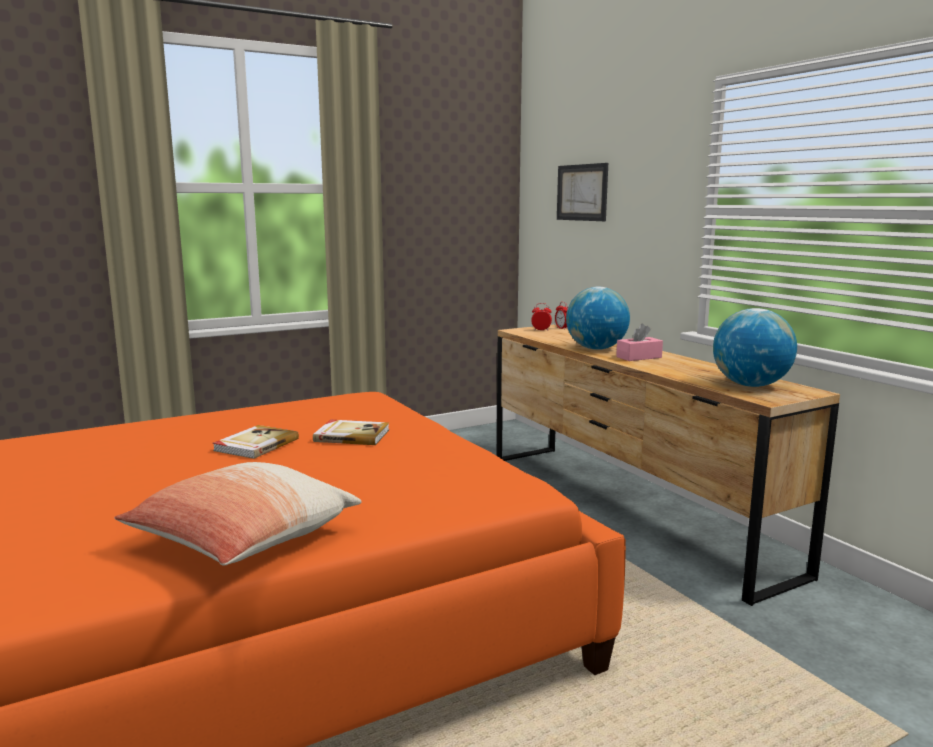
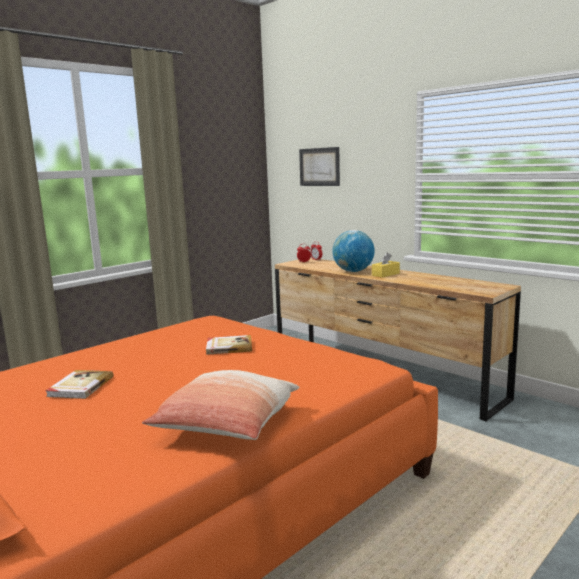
camera: 15 degrees left, 0 degrees up
(255, 445) = (166, 362): book -> book (80, 386)
(639, 357) = (385, 274): pink tissue box -> yellow tissue box
(750, 385) = (468, 285): globe -> none

